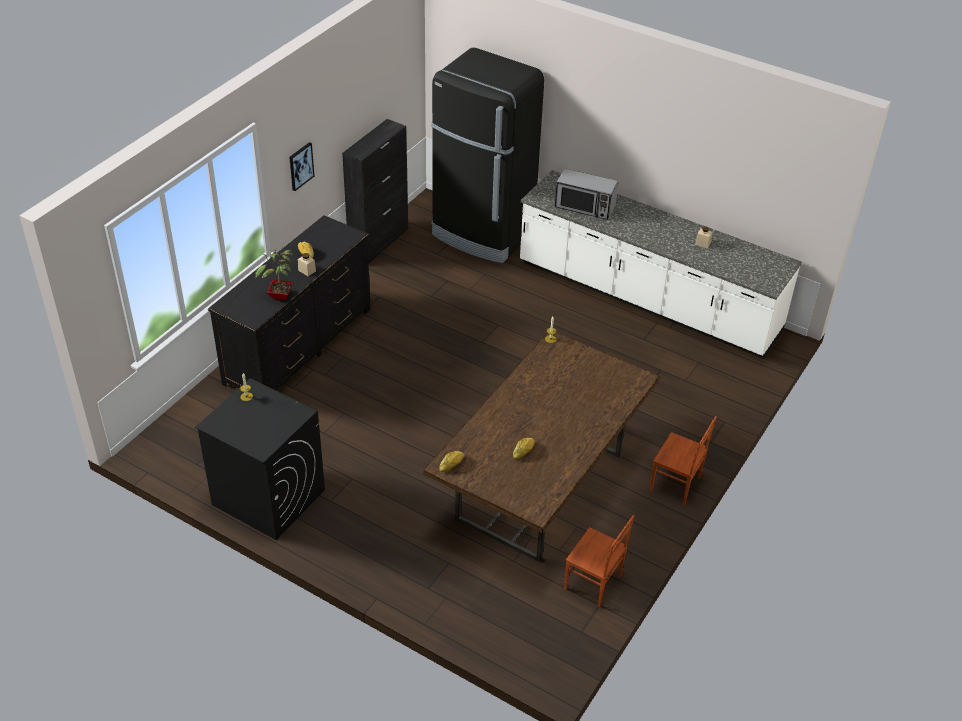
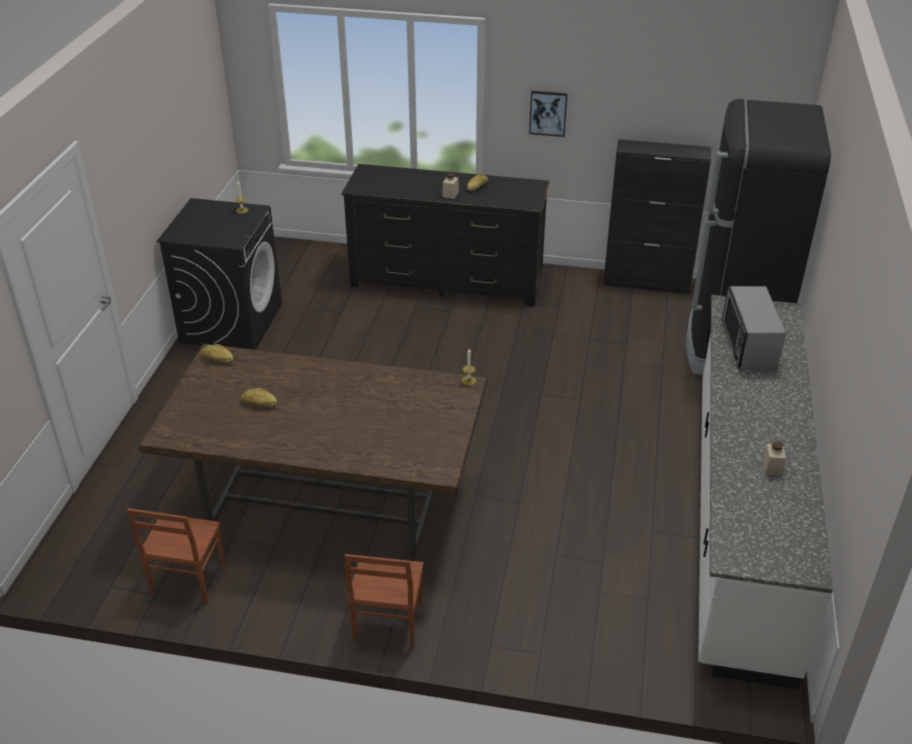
camera: 70 degrees right, 5 degrees down
(280, 296) = (400, 191): potted plant -> none

